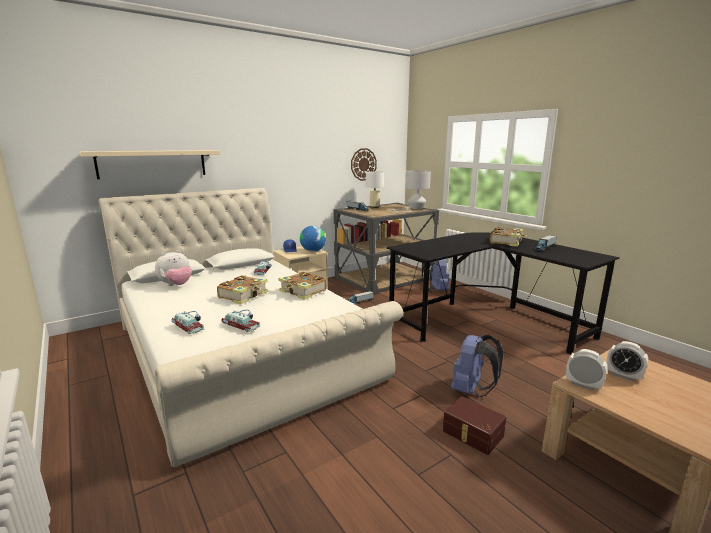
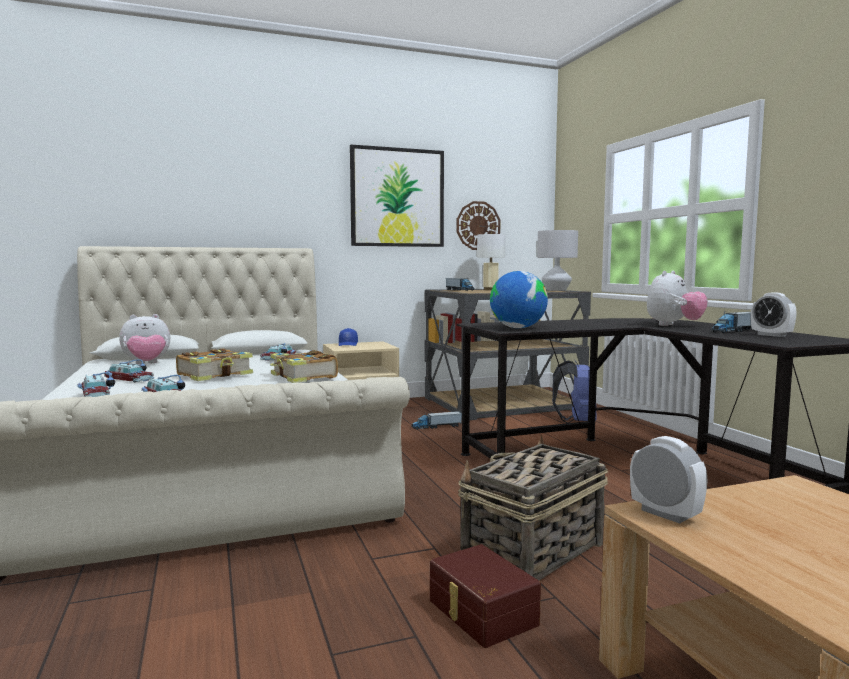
camera: 15 degrees right, 10 degrees down
(152, 163) = (157, 207): beige shelf -> none
(187, 305) = (129, 379): none -> toy car
(313, 251) = (379, 346): globe -> globe (518, 328)
(314, 148) = (397, 197): none -> picture
(472, 390) = (532, 553): blue backpack -> basket
(506, 242) = (673, 325): book -> plush toy
(623, 376) = (771, 511): alarm clock -> alarm clock (771, 335)

